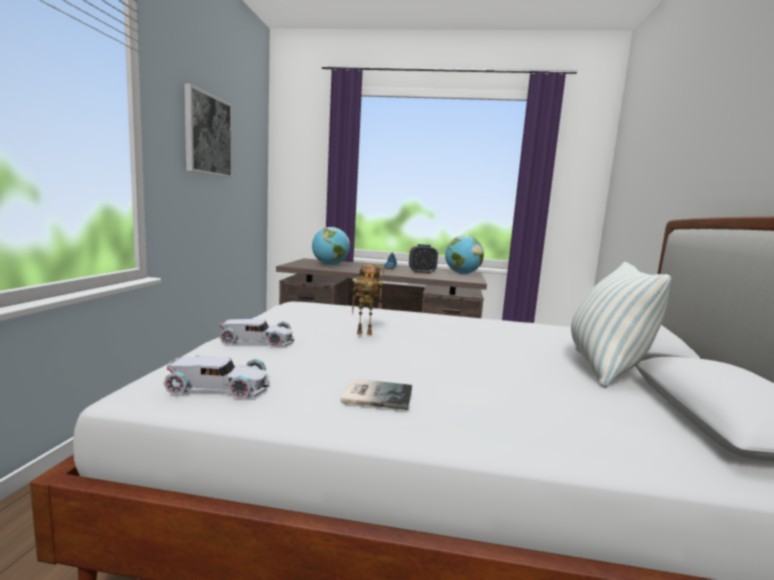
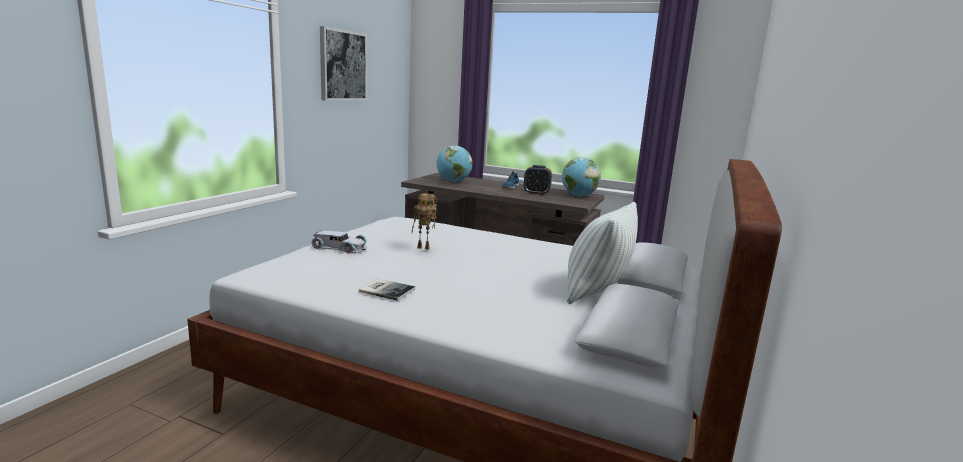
camera: 15 degrees right, 5 degrees up
(219, 386) = (292, 275): white toy car -> none

